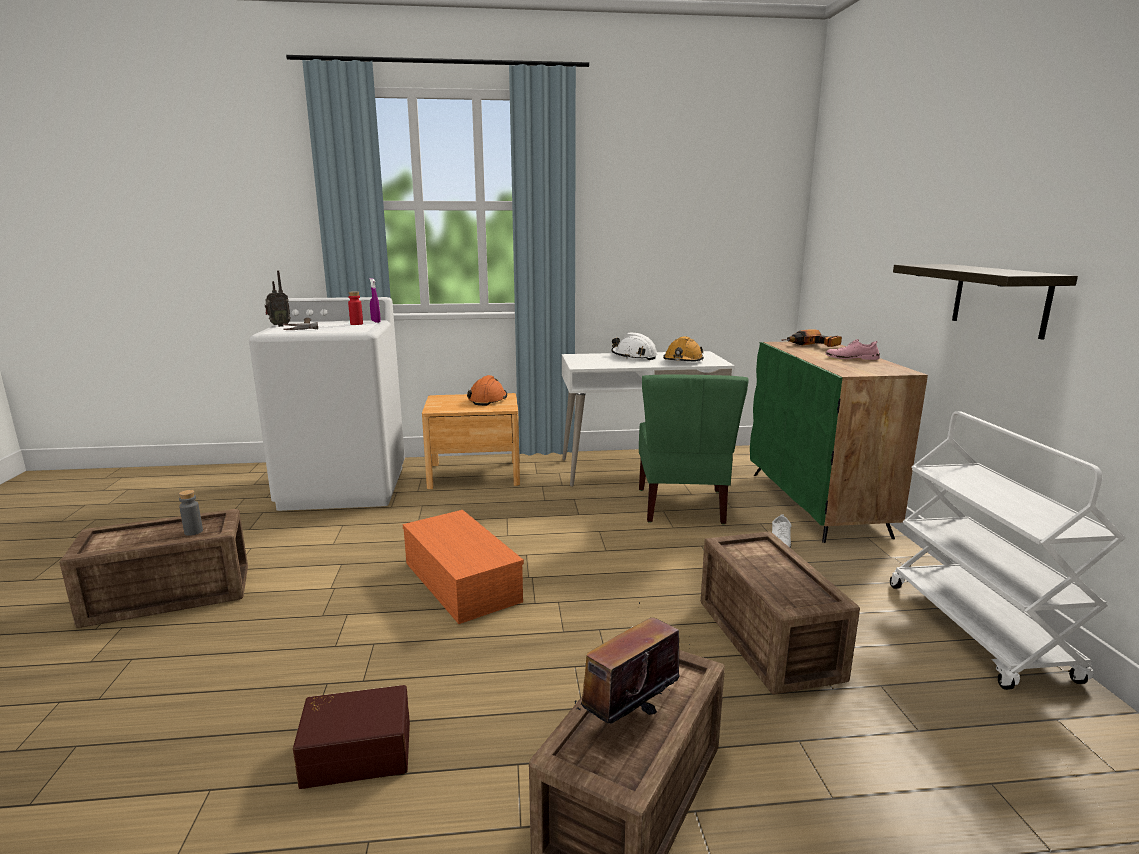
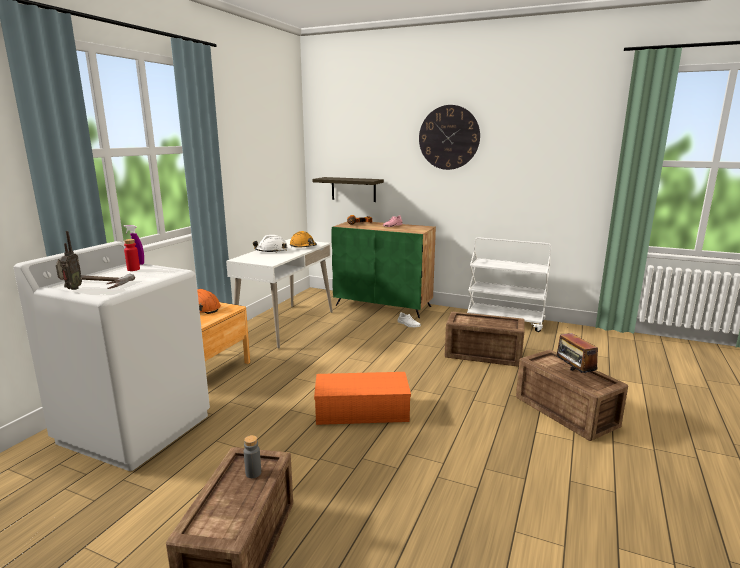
camera: 60 degrees left, 0 degrees up
(357, 751) = (505, 474): brown storage box -> none
(682, 506) = (347, 330): green chair -> none
(982, 177) = (449, 137): none -> wall clock
(1000, 299) = (470, 189): shelf -> shelf (353, 189)

